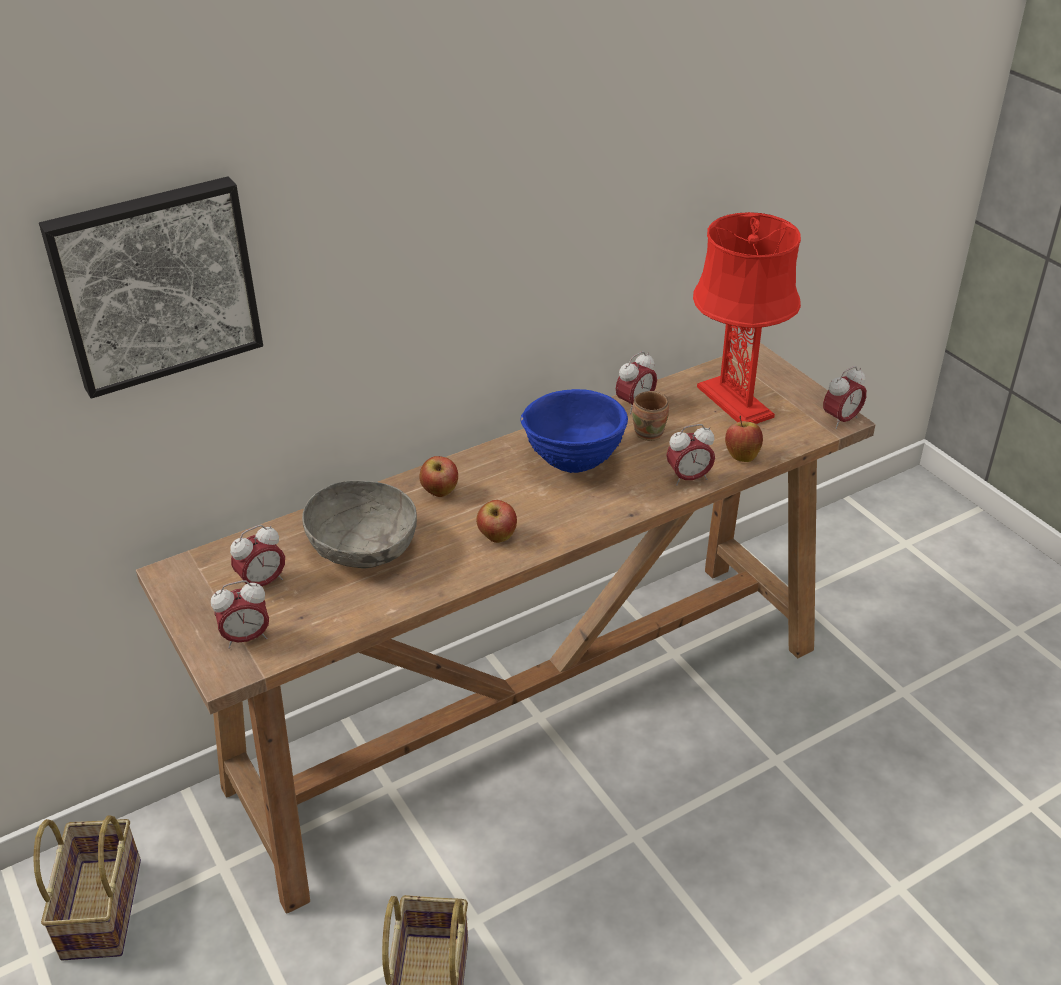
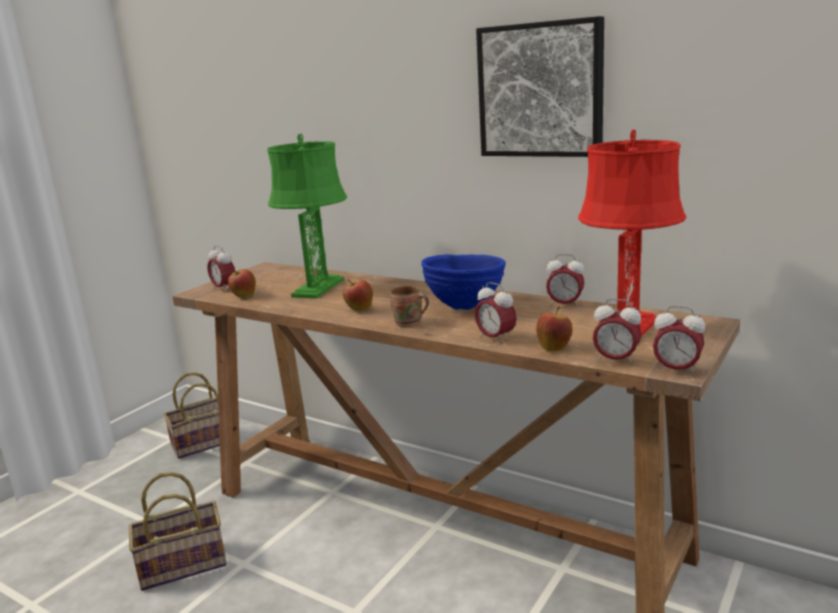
camera: 65 degrees right, 20 degrees down
(155, 283) = (283, 91): picture -> picture (541, 90)
(262, 583) = (271, 280): alarm clock -> alarm clock (616, 360)
(364, 548) = (318, 288): grey bowl -> green table lamp
(440, 492) = (389, 288): apple -> apple (244, 296)
(651, 433) = (537, 317): brown mug -> brown mug (409, 324)

